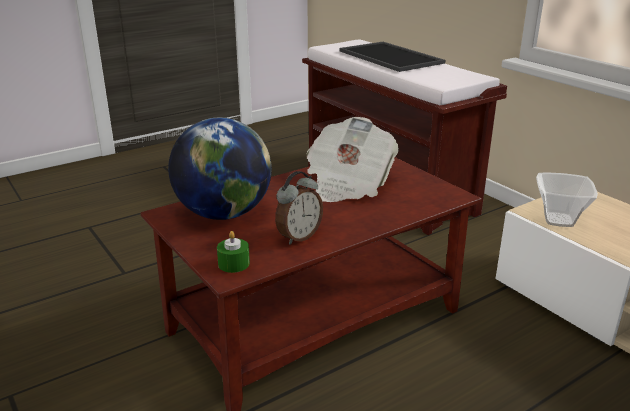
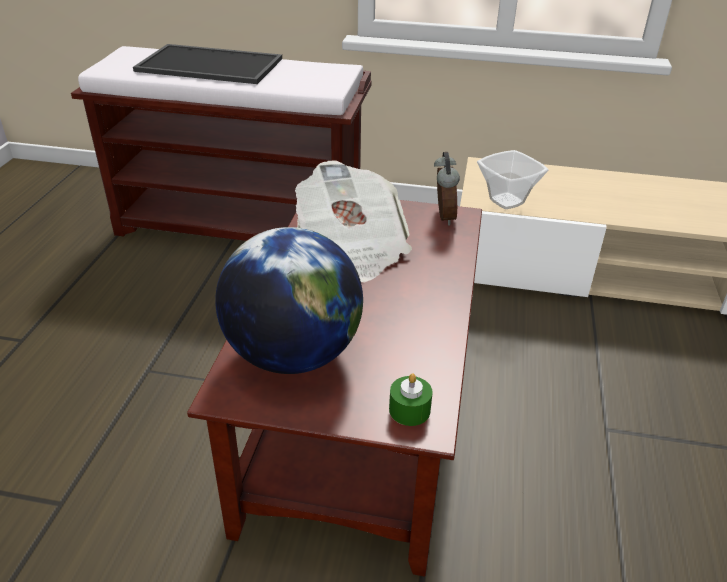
camera: 45 degrees left, 10 degrees up
(298, 237) = (412, 338): alarm clock -> alarm clock (442, 217)

